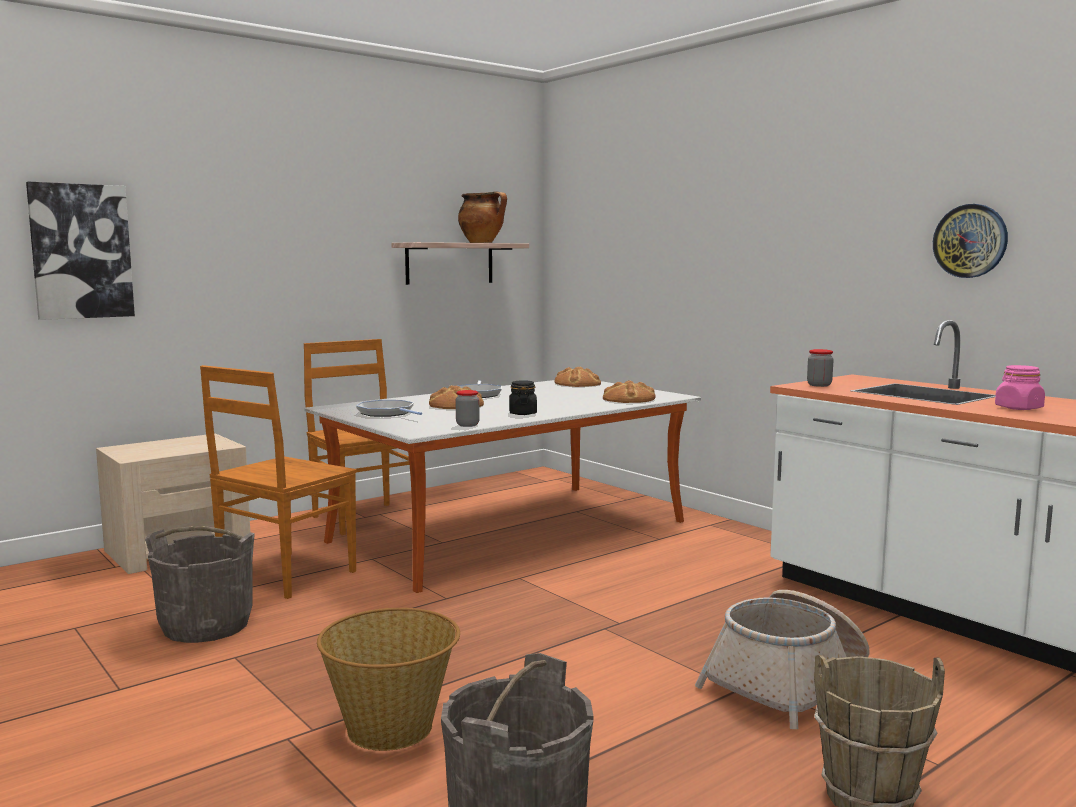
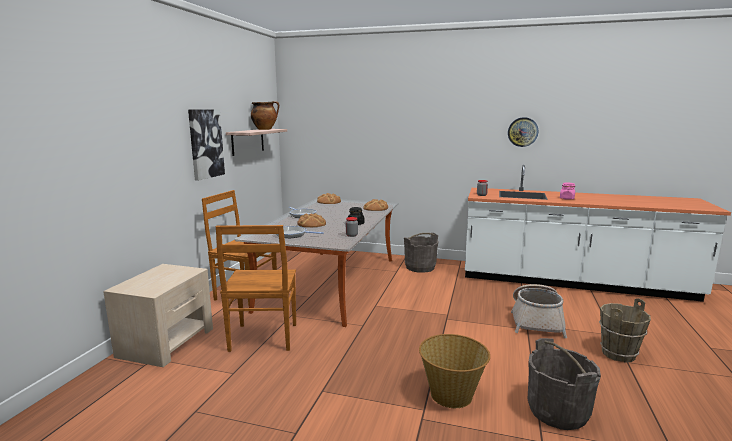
camera: 35 degrees left, 5 degrees up
(81, 251) = (77, 154): picture -> picture (205, 143)
(206, 625) = (274, 380): grey bucket -> grey bucket (420, 267)

